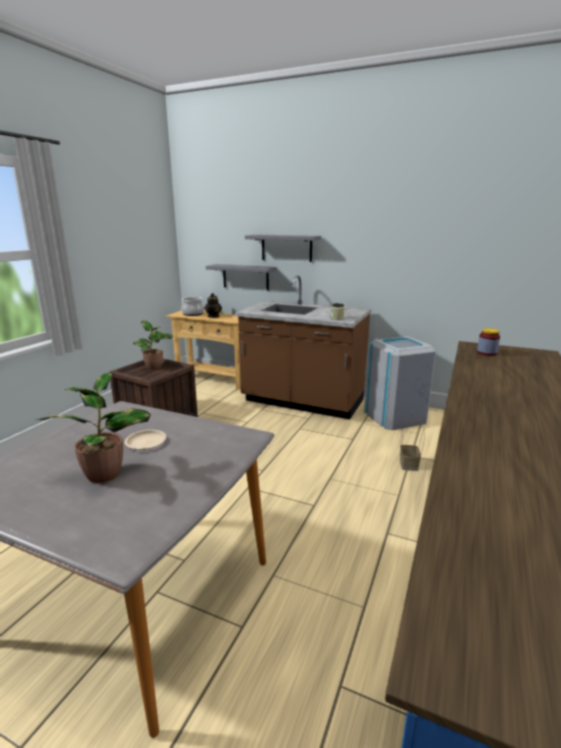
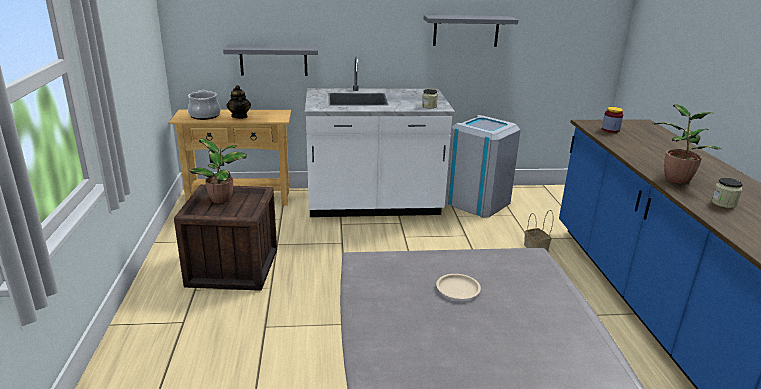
camera: 30 degrees left, 5 degrees up
(104, 472) = (477, 330): potted plant -> potted plant (675, 178)
(286, 248) = (331, 21): grey shelf -> grey shelf (466, 31)
(302, 401) = (374, 205): brown counter -> white counter
(498, 430) = (723, 203): none -> jar

